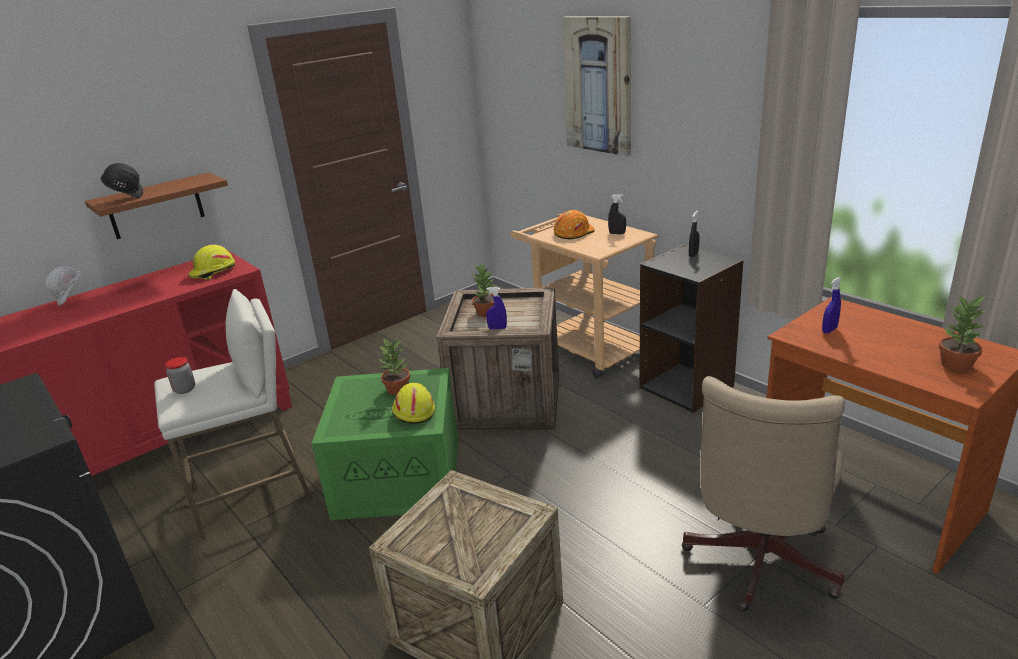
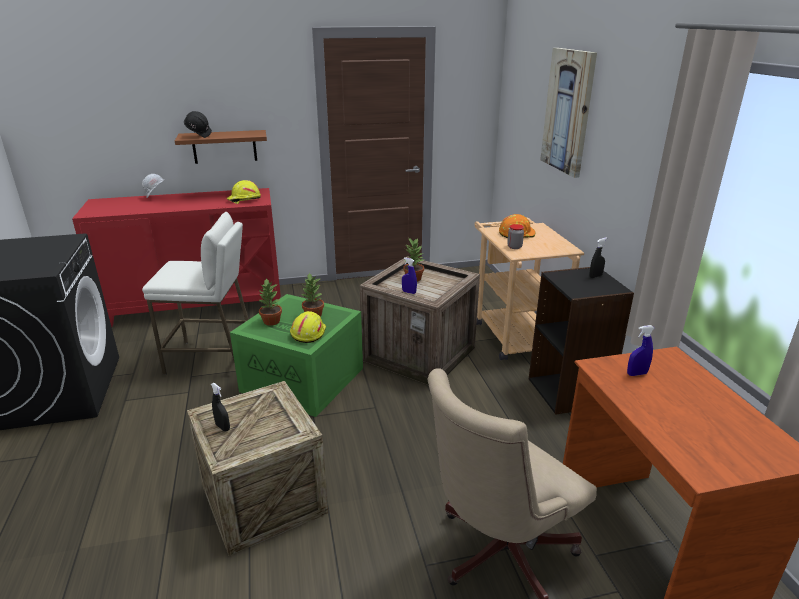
camera: 25 degrees right, 0 degrees up
(185, 389) = (174, 271): jar -> jar (514, 247)
(617, 233) = (550, 243): black spray bottle -> black spray bottle (222, 427)
(957, 365) = (725, 447): potted plant -> potted plant (271, 322)

